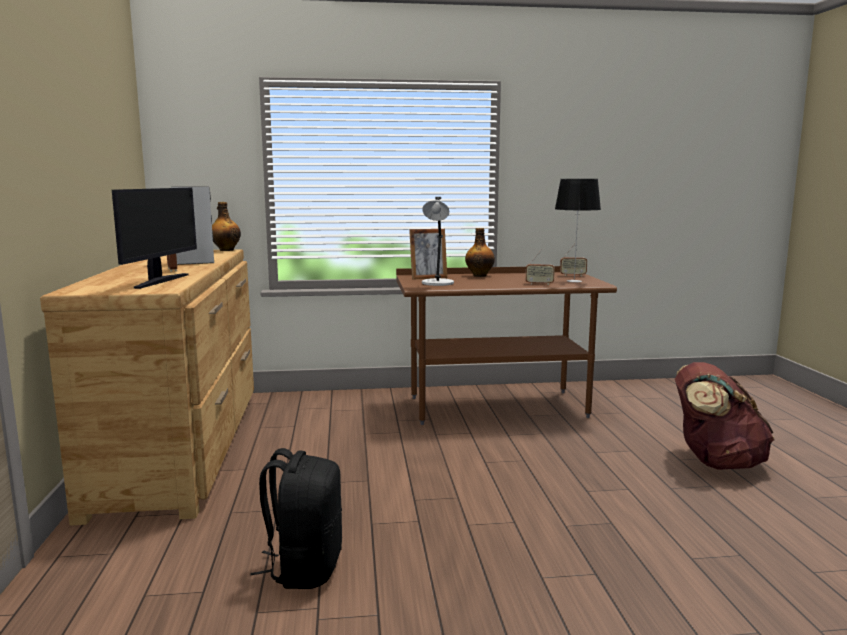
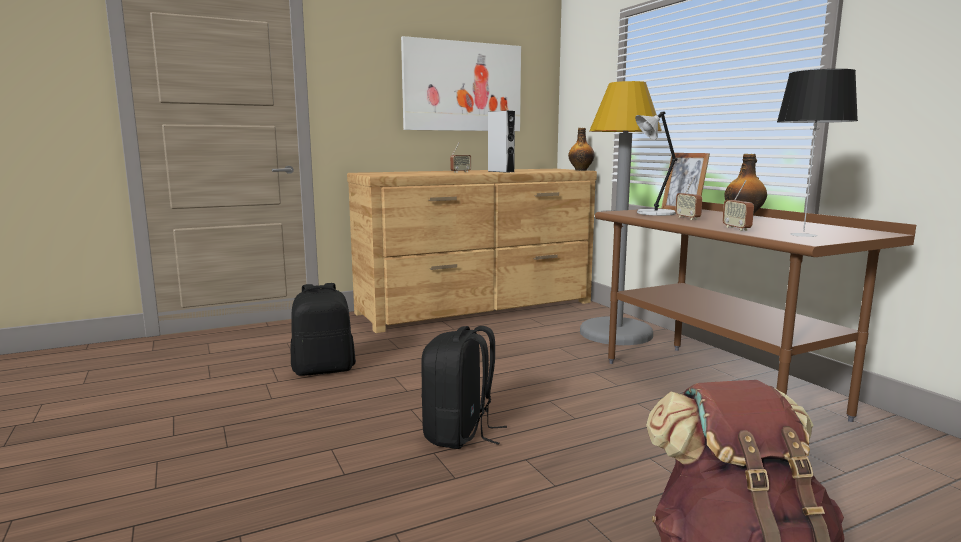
camera: 70 degrees right, 0 degrees up
(96, 148) = (462, 87): none -> picture
(160, 281) = (411, 173): monitor -> none
(353, 406) = (616, 333): none -> grey floor lamp
(533, 509) = (459, 434): none -> black backpack
(573, 275) = (857, 233): radio -> radio (687, 218)

